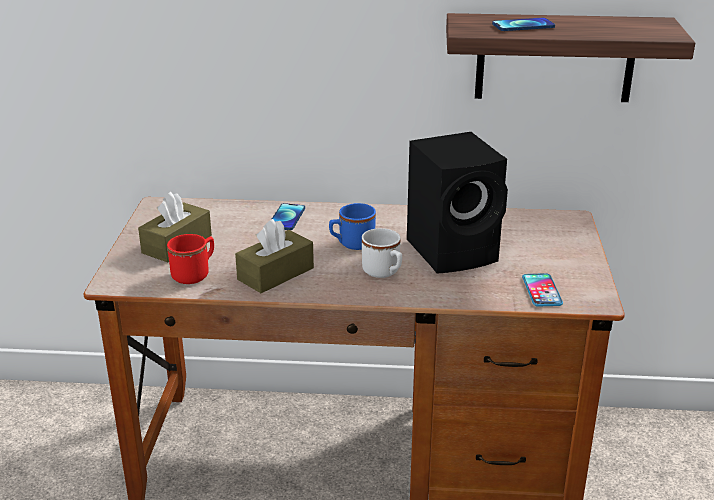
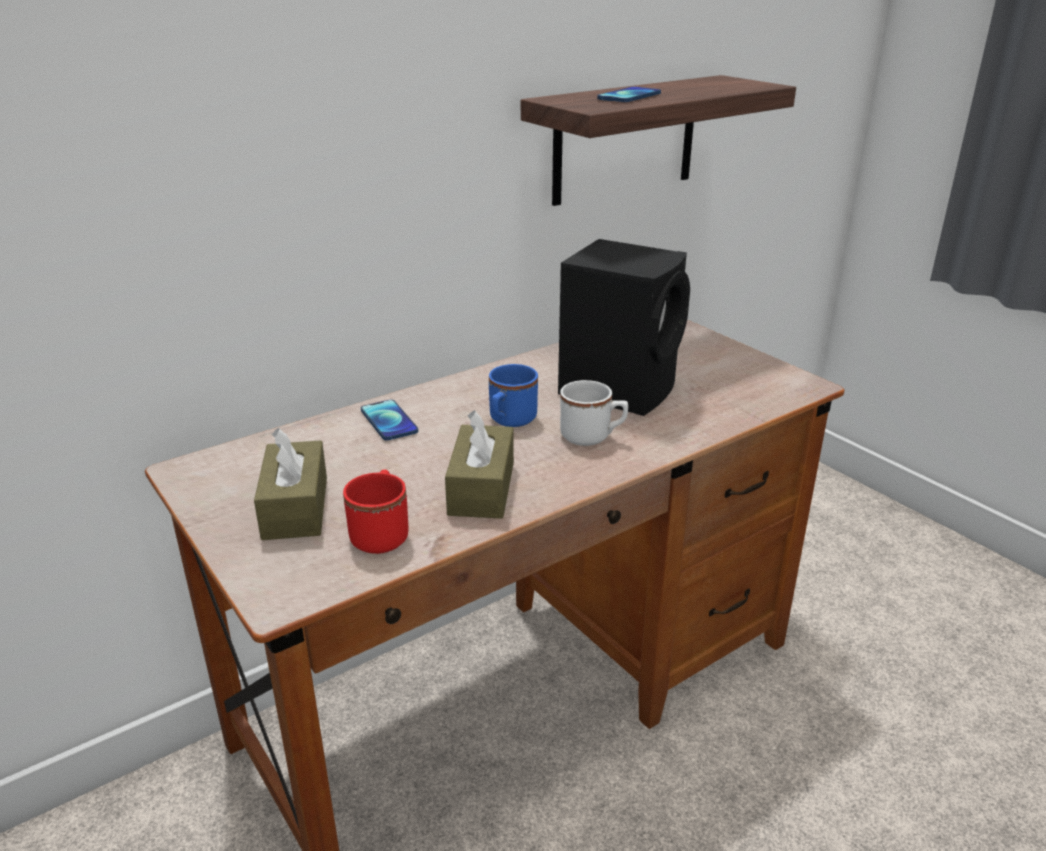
camera: 40 degrees left, 0 degrees up
(541, 291) = (754, 394): phone -> none

